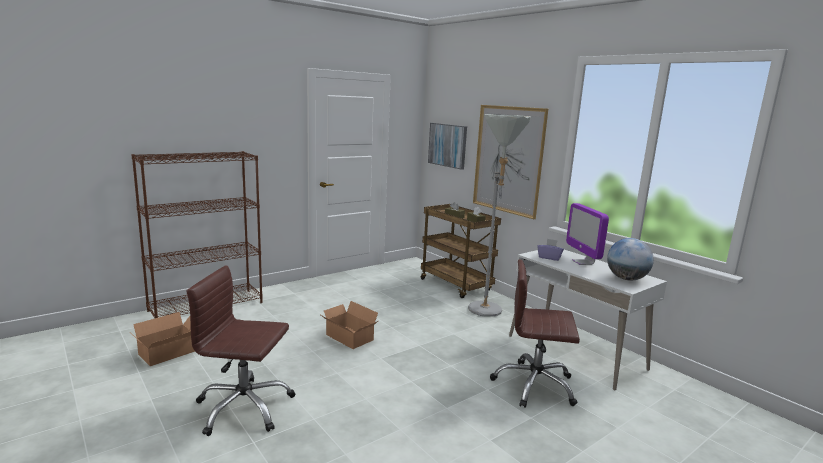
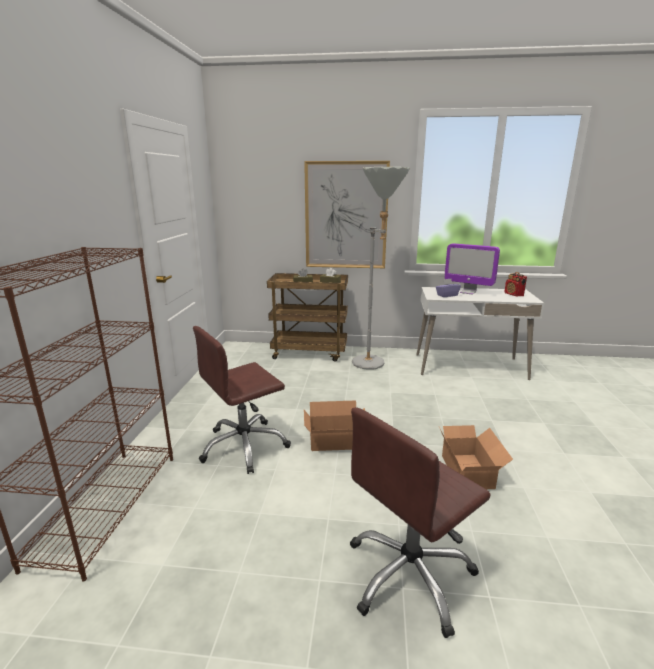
camera: 45 degrees left, 5 degrees up
(170, 353) = (193, 596): cardboard box -> cardboard box (469, 470)
(447, 145) = (258, 210): picture -> none
(534, 385) = (501, 401): brown office chair -> brown office chair (244, 446)
(626, 279) = (514, 295): globe -> radio

